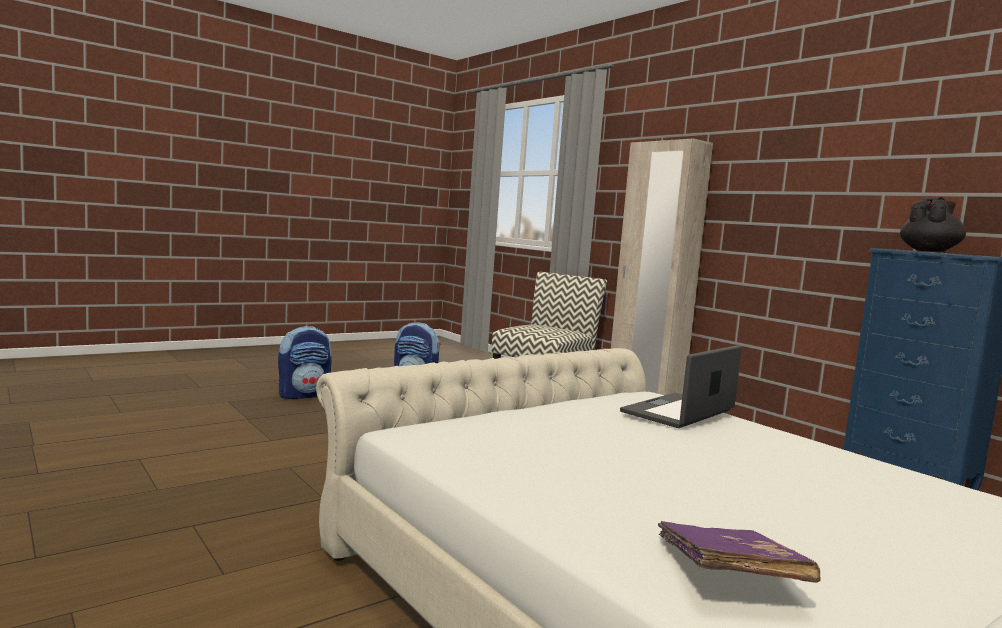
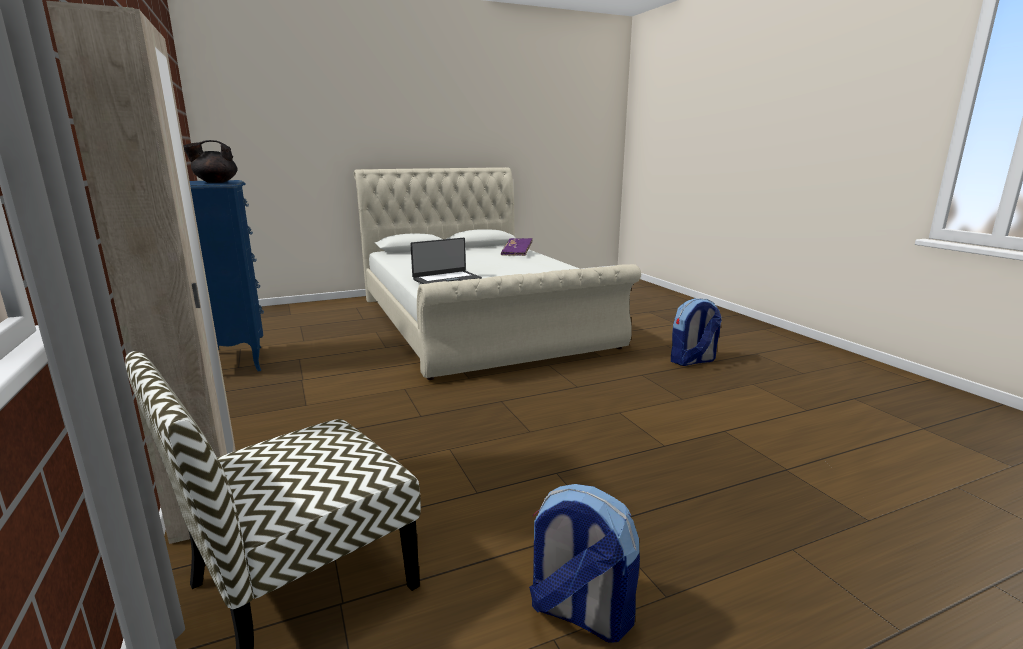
camera: 165 degrees left, 10 degrees up
(304, 395) = (775, 547): backpack -> backpack (692, 361)

